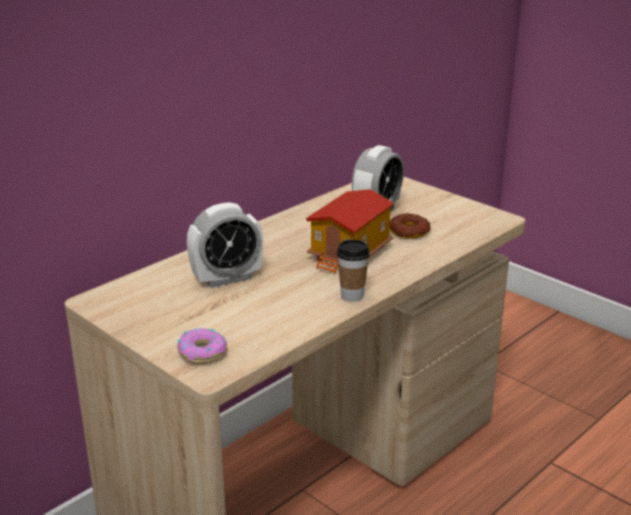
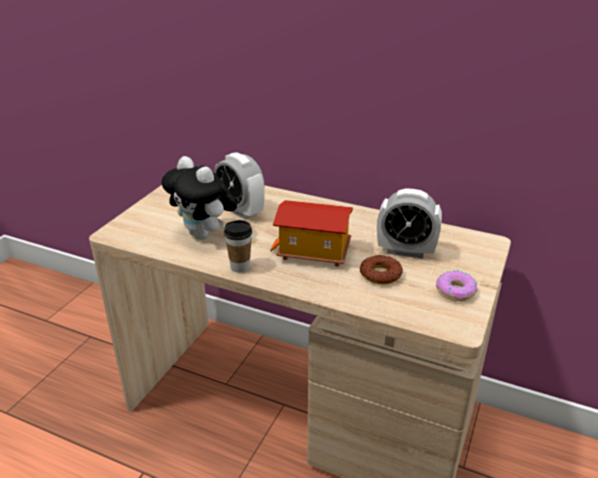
camera: 70 degrees right, 5 degrees up
(202, 352) = (136, 225): donut -> donut (456, 291)
(267, 308) = (204, 235): none -> plush toy

